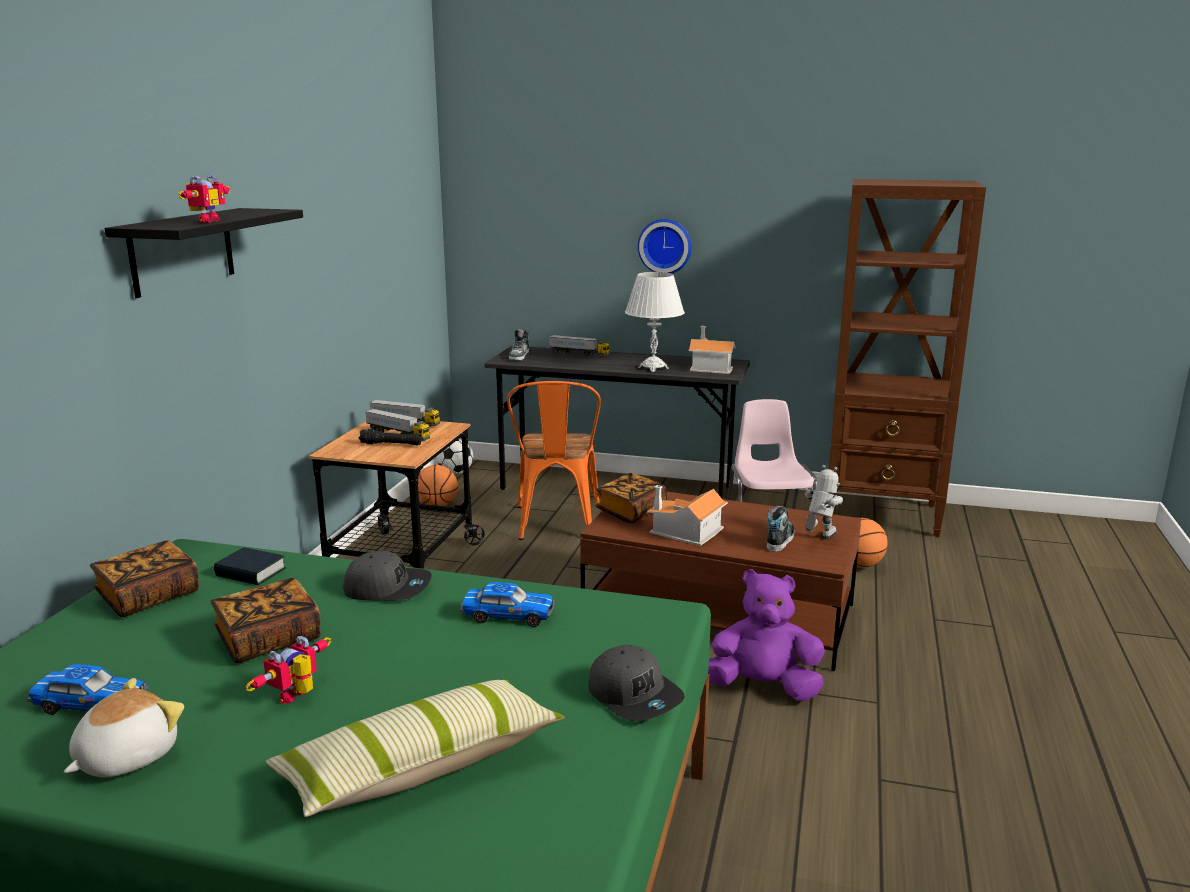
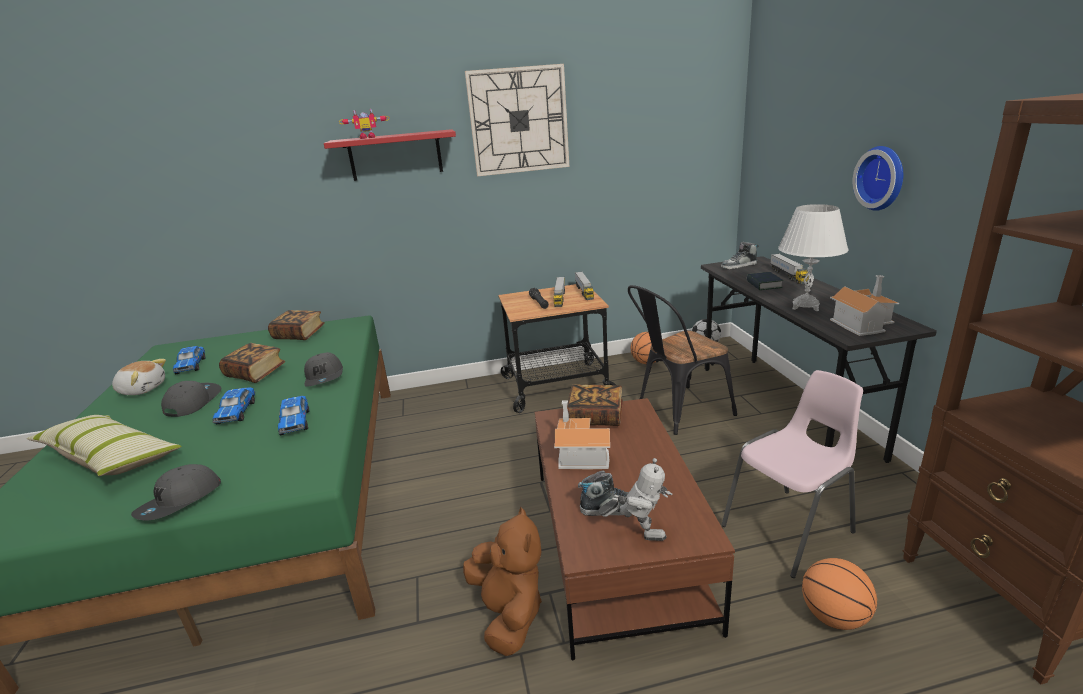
camera: 65 degrees right, 5 degrees up
(182, 251) = (395, 155): black shelf -> red shelf
(251, 573) = (333, 342): book -> book (764, 285)
(297, 196) = (519, 121): none -> wall clock
(298, 697) = (192, 402): toy robot -> grey cap
(407, 657) = (237, 412): none -> toy car
(557, 526) = (677, 412): orange chair -> black chair
(762, 688) = (509, 614): purple plush toy -> brown plush toy

